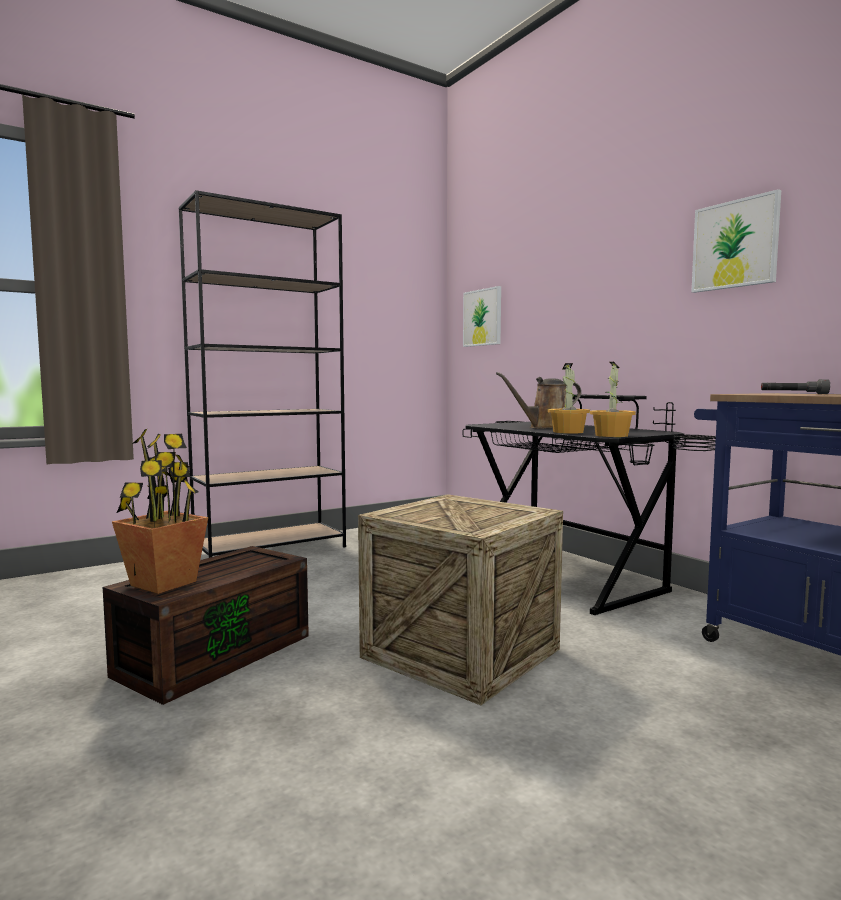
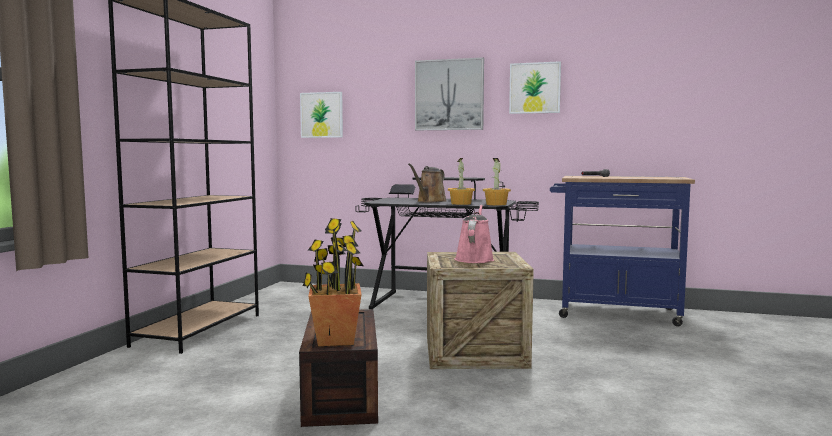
camera: 40 degrees left, 0 degrees up
(460, 511) = (474, 259): none -> pink watering can
(614, 274) = (449, 95): none -> picture

